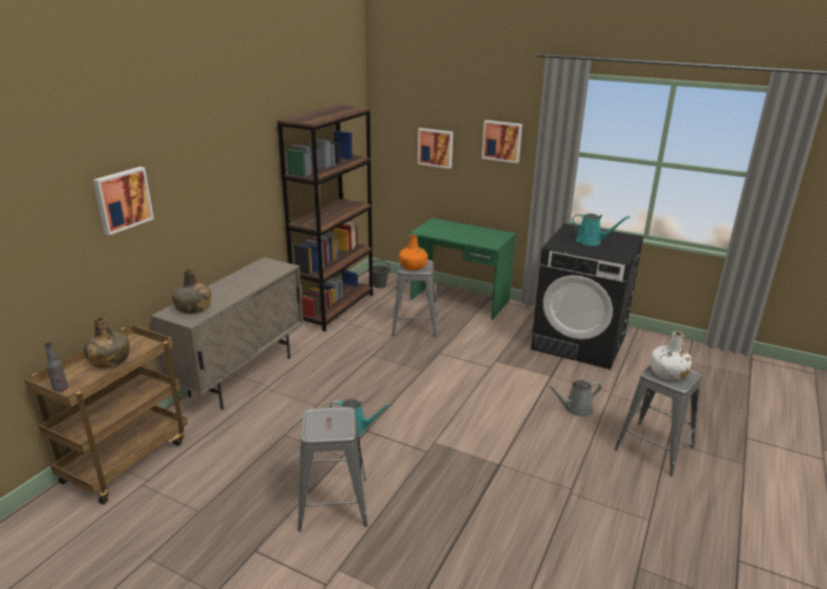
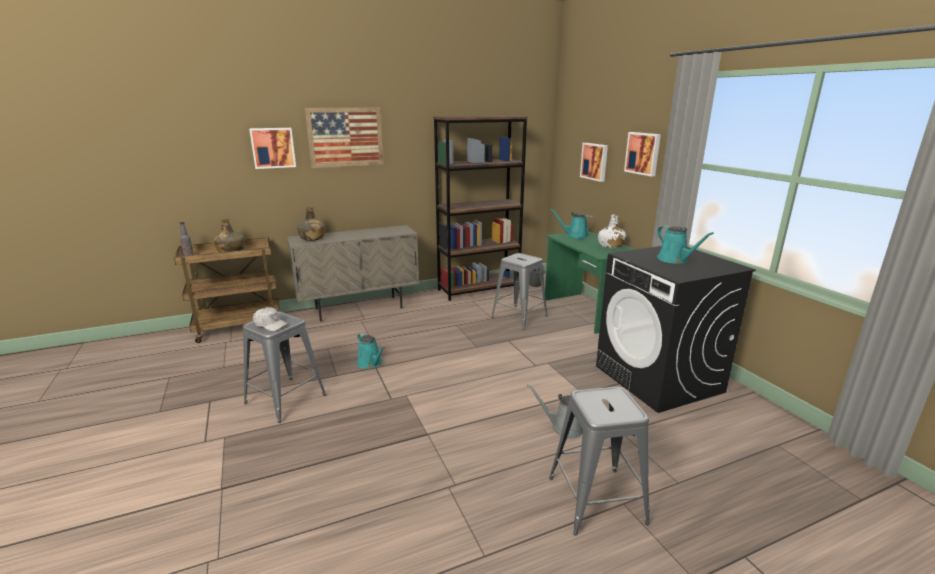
camera: 40 degrees right, 5 degrees down
(197, 165) = (345, 137): none -> picture
(331, 426) = (270, 324): none -> white cap
(413, 266) = (518, 258): orange bottle -> none
(436, 228) = (575, 236): none -> turquoise watering can
(668, 373) = (604, 402): white bottle -> white bottle (610, 246)

